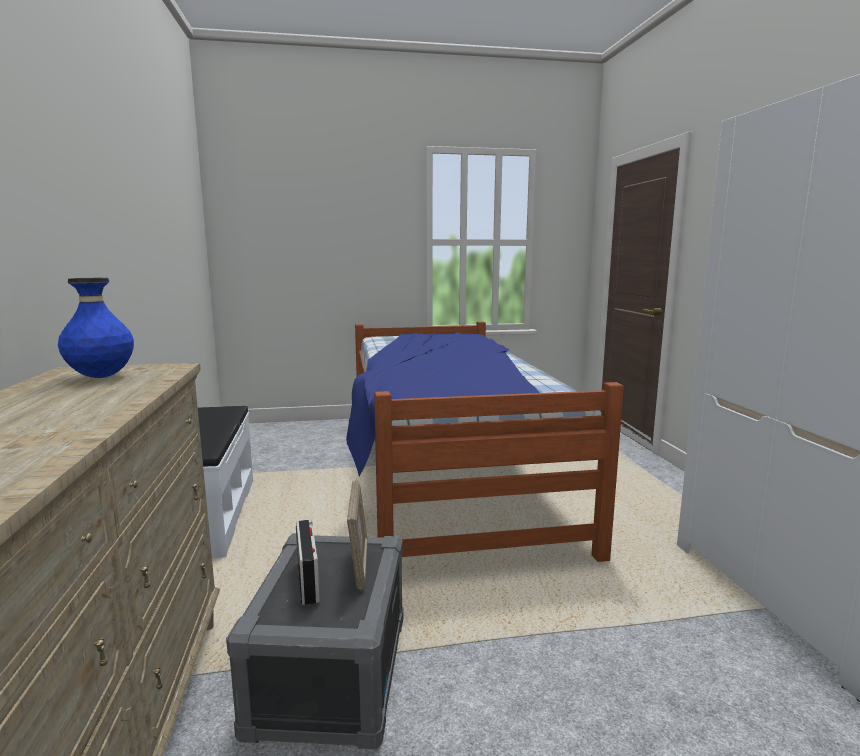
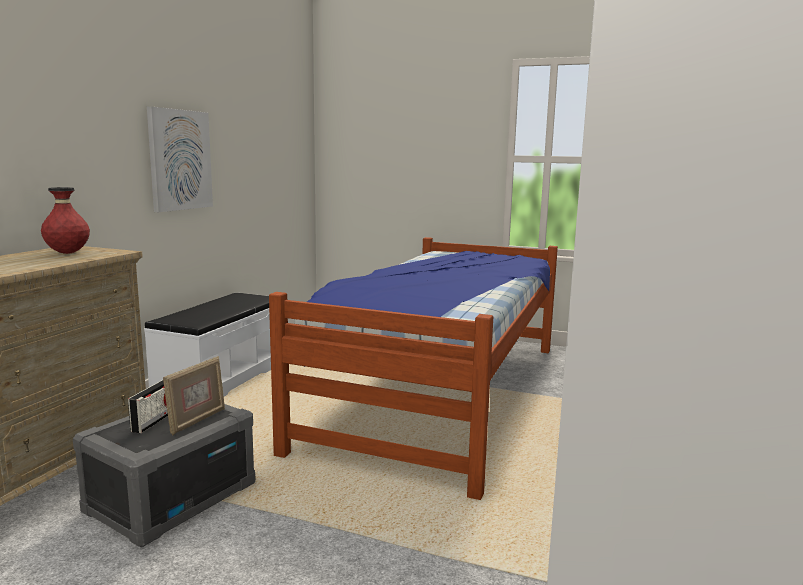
camera: 30 degrees right, 0 degrees up
(101, 377) = (67, 253): blue vase -> red vase
(126, 243) = (179, 160): none -> picture

